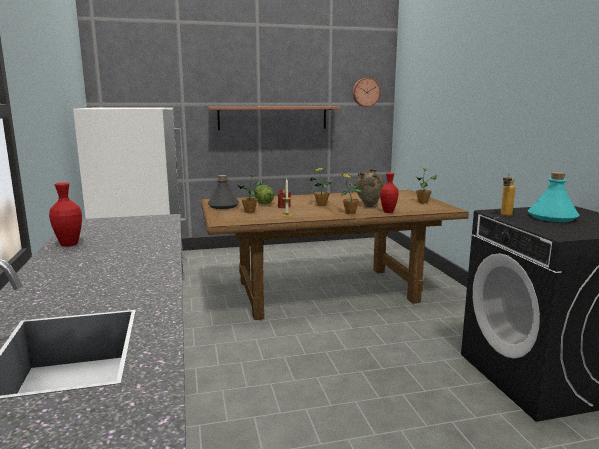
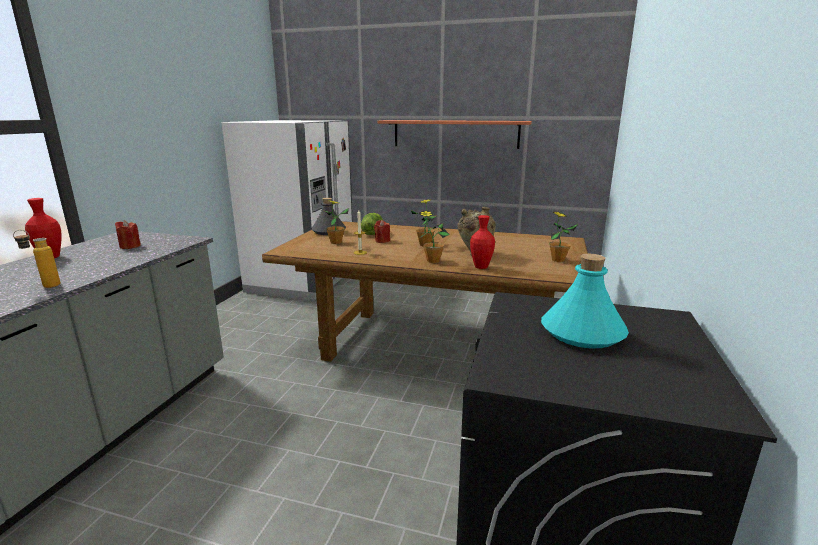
camera: 30 degrees right, 5 degrees up
(123, 228) = (130, 246): none -> red candle
(366, 92) = (578, 102): wall clock -> none
(505, 215) = (512, 311): bottle -> bottle (44, 286)

